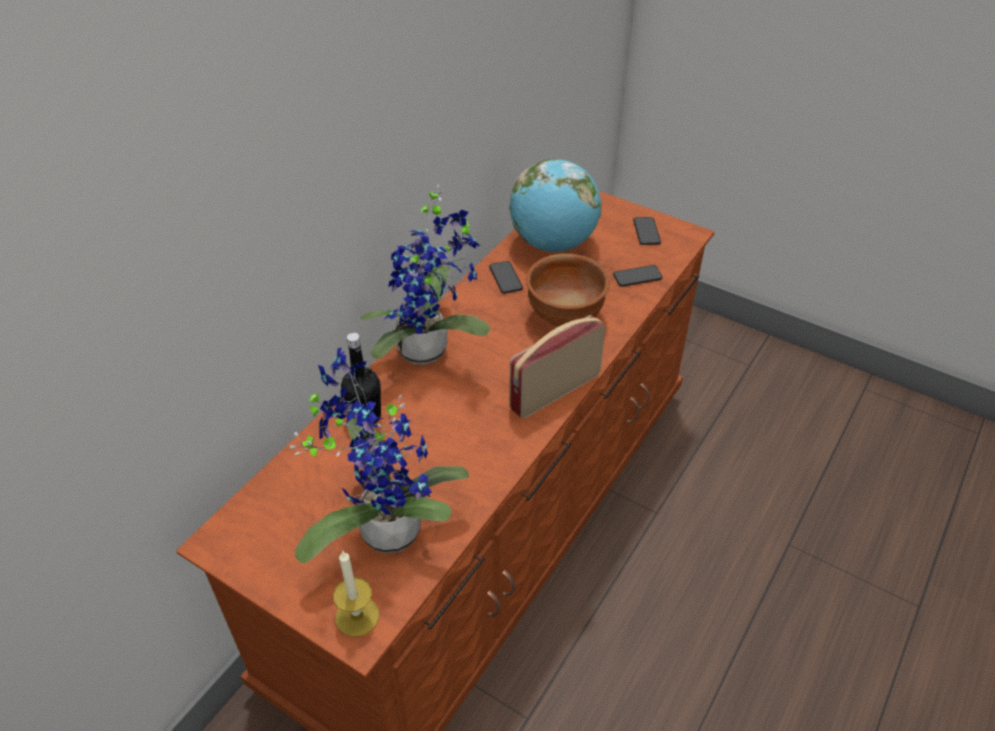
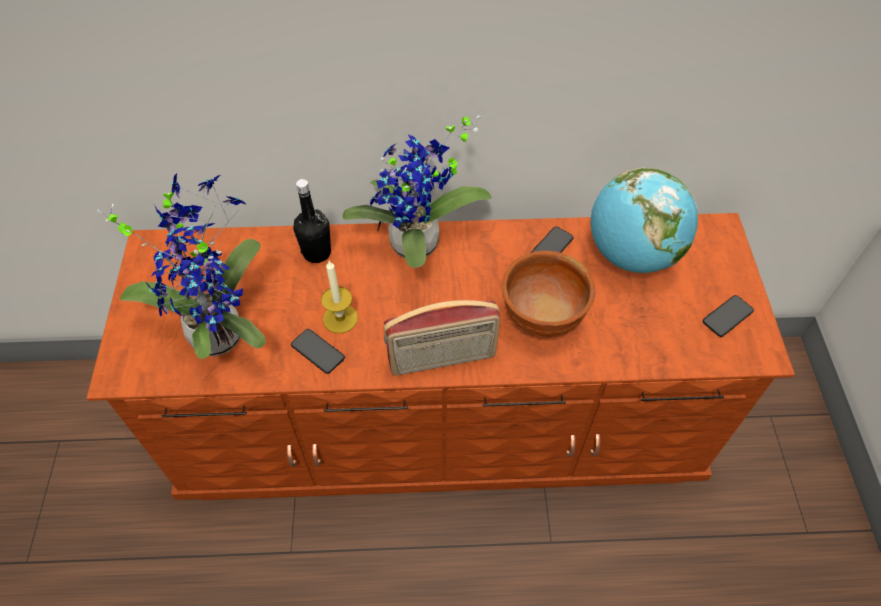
camera: 55 degrees right, 10 degrees up
(357, 616) = (131, 363): candle -> candle (340, 318)
(554, 390) = (442, 359): radio -> radio turned 150 degrees clockwise
(637, 277) = (651, 344): phone -> phone (317, 351)

